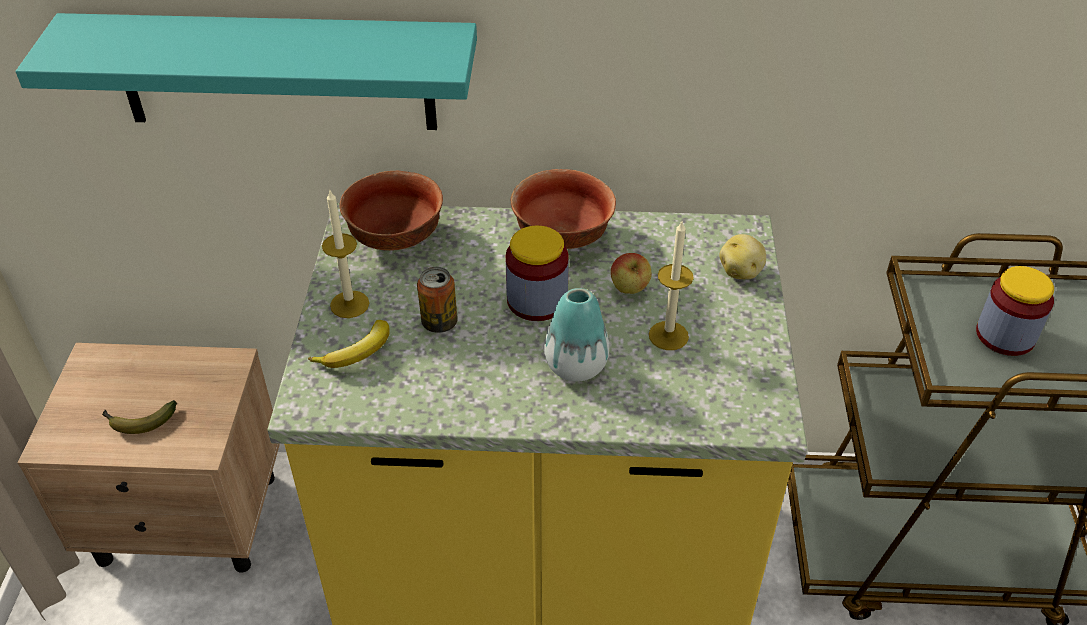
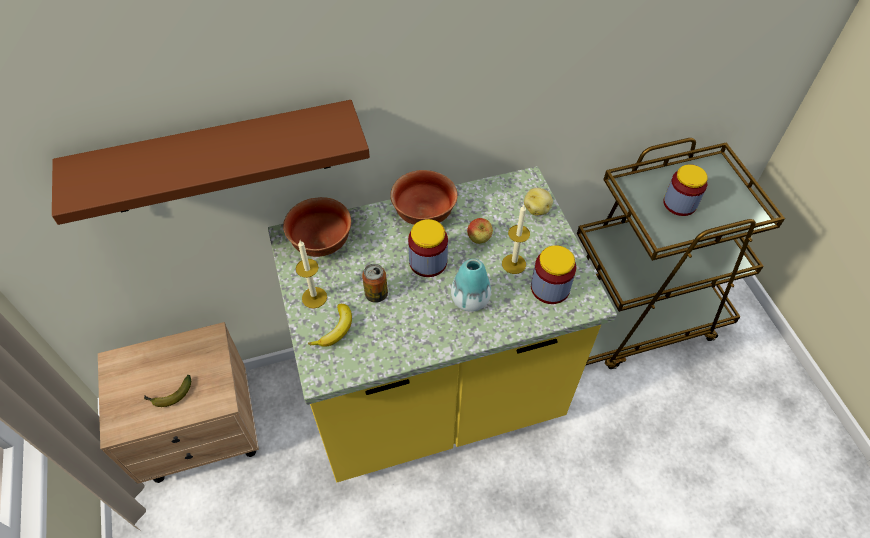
camera: 20 degrees left, 10 degrees up
(276, 72) = (218, 159): turquoise shelf -> brown shelf
(711, 383) = (550, 288): none -> jar

